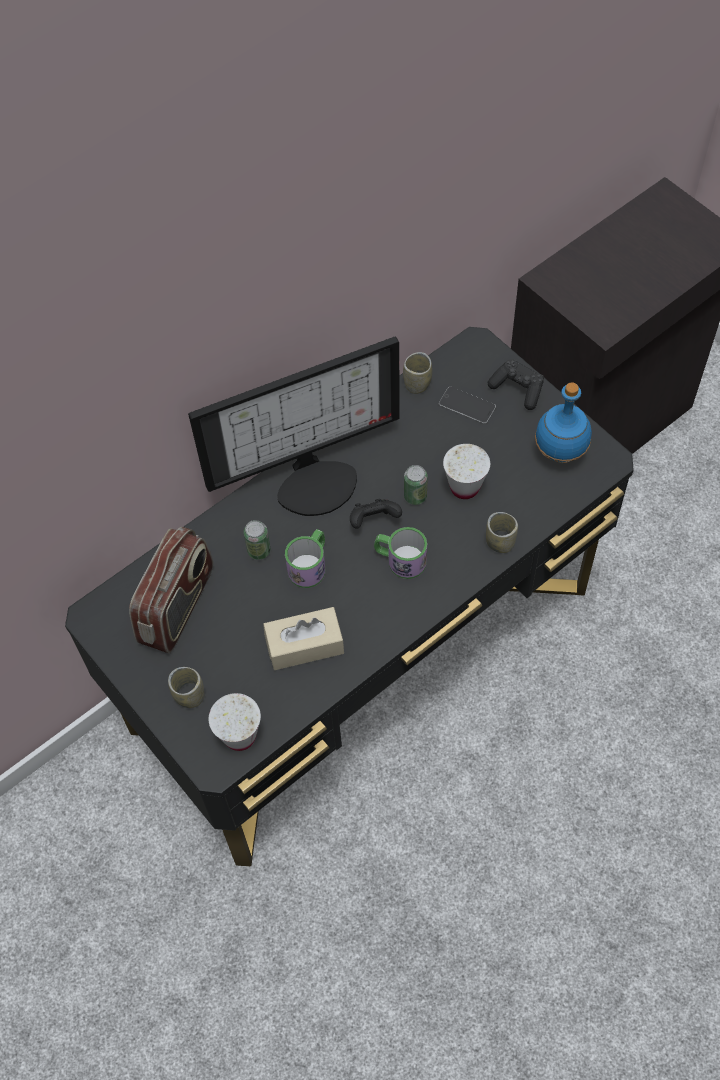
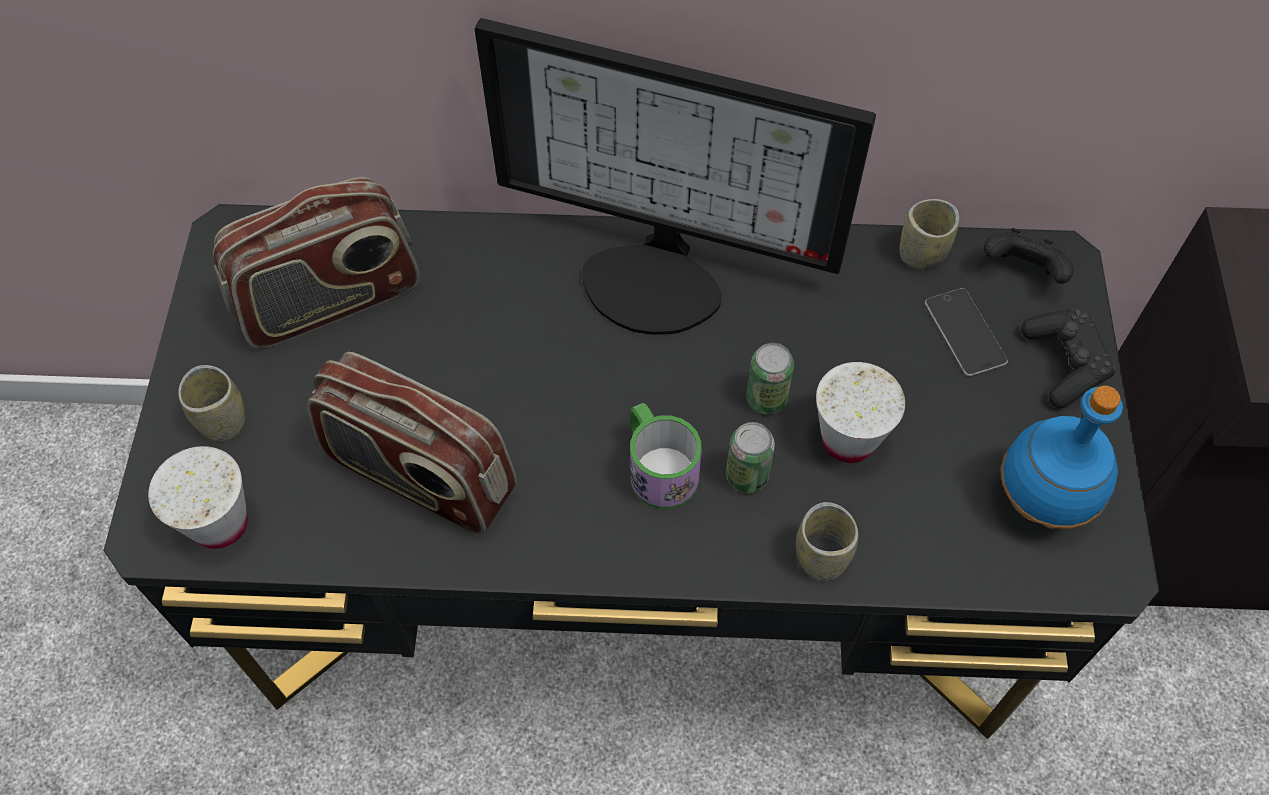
camera: 40 degrees right, 0 degrees up
(259, 551) = (495, 310): can -> can (747, 476)
(305, 645) = (419, 476): beige tissue box -> radio
(310, 565) = (536, 378): mug -> none
(374, 521) = (677, 387): black game controller -> black game controller (1022, 272)

